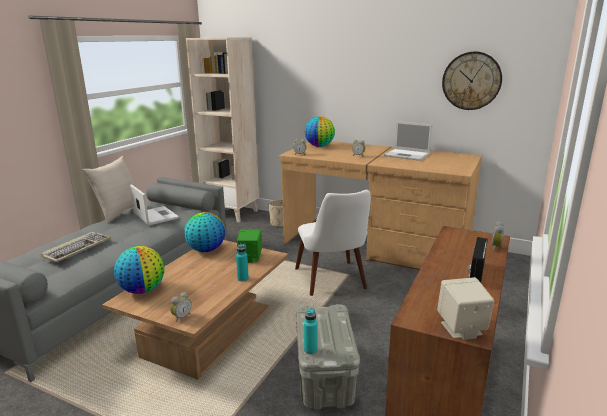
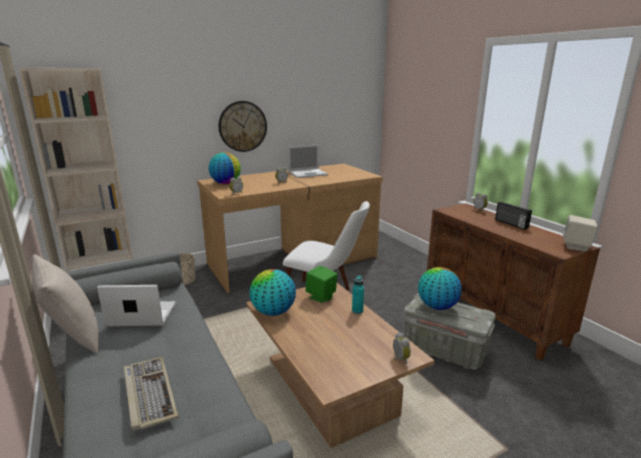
camera: 55 degrees left, 0 degrees up
(142, 290) = (320, 370): globe -> globe (437, 306)
(310, 350) = (471, 323): turquoise bottle -> none
(471, 81) = (331, 106): wall clock -> wall clock (242, 126)

